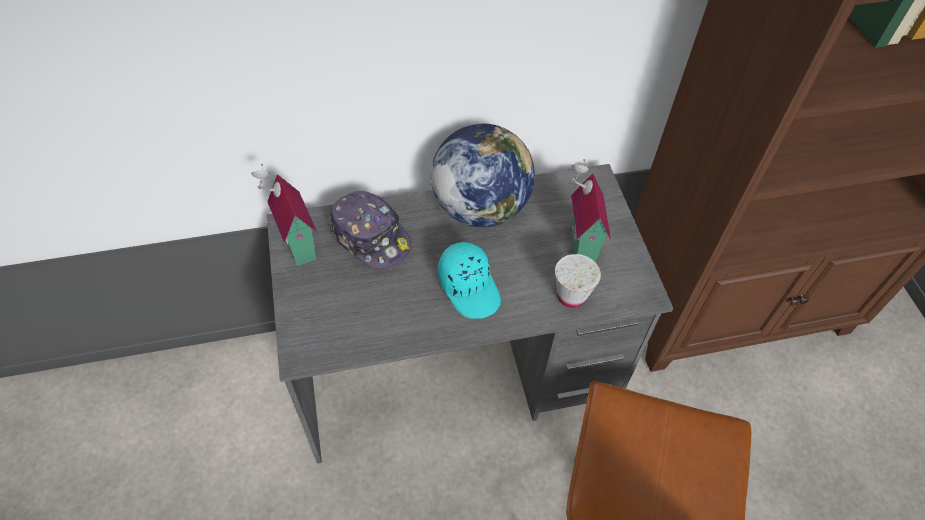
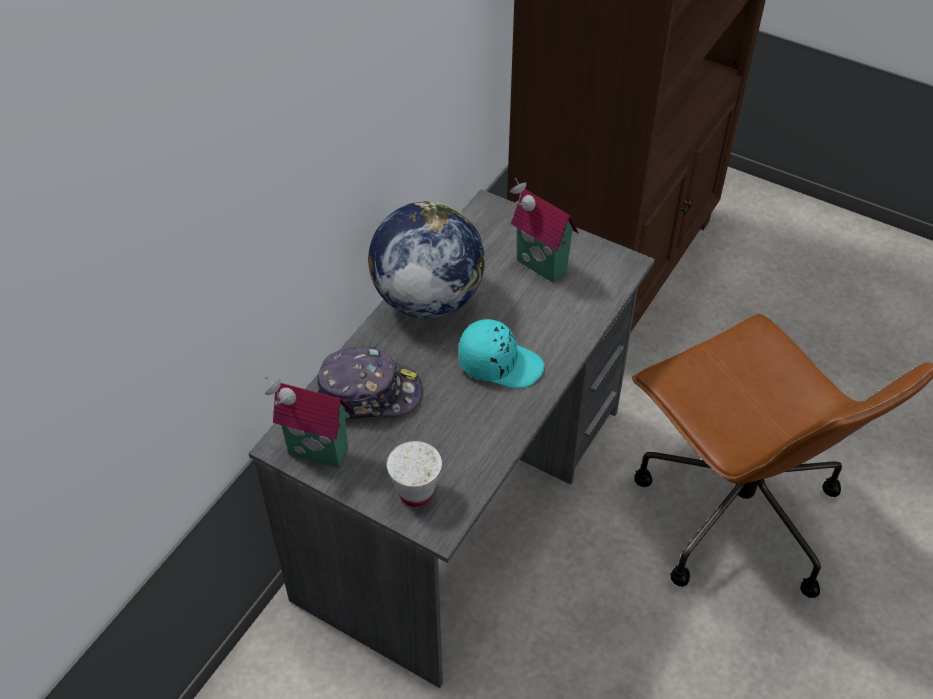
camera: 45 degrees left, 5 degrees down
(571, 296) = (580, 308): white cup -> white cup (416, 492)

